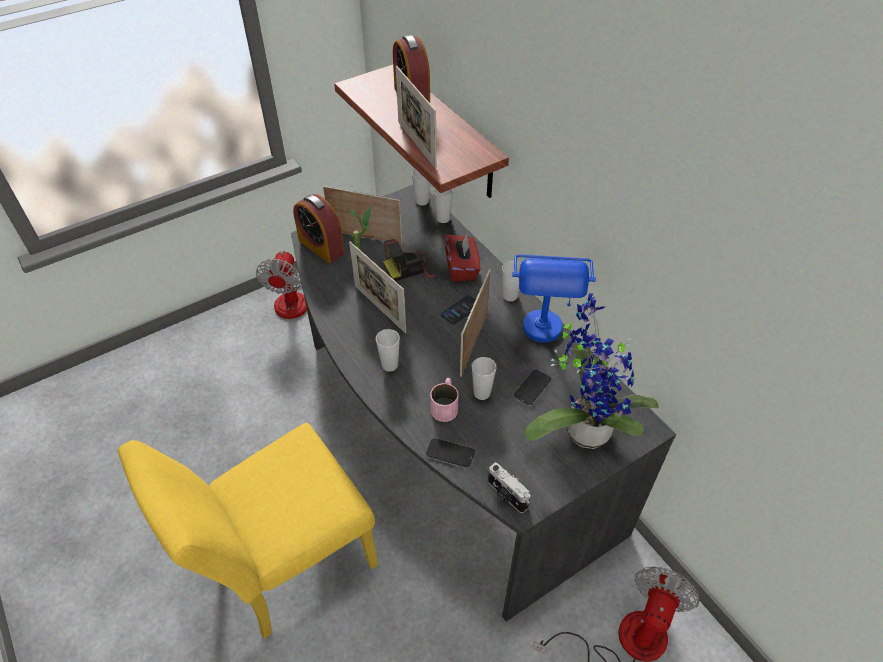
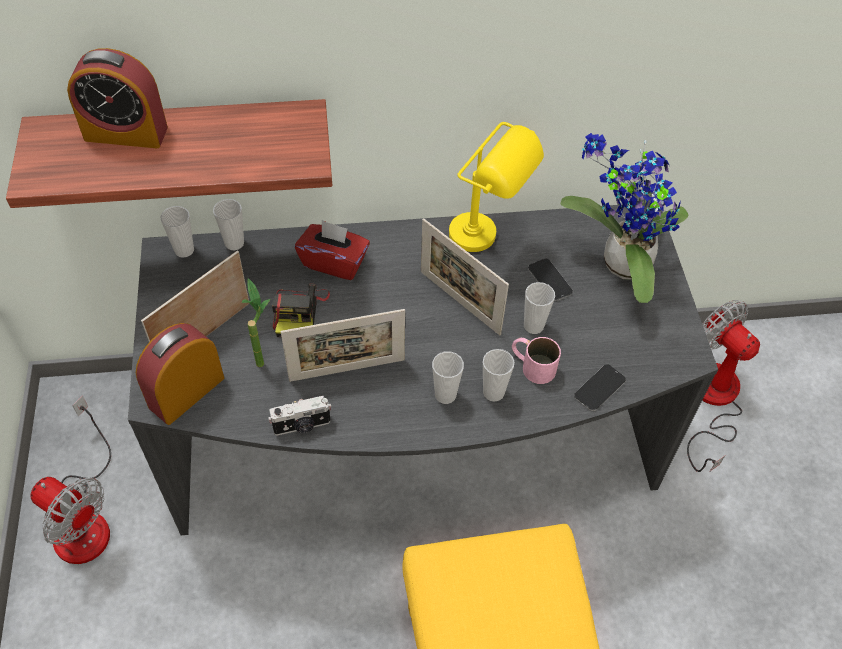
camera: 65 degrees left, 5 degrees up
(321, 246) = (186, 392): alarm clock -> alarm clock turned 150 degrees clockwise
(416, 144) = (232, 166): picture frame -> none
(460, 310) = (401, 292): phone -> none
(506, 495) = (672, 362): camera -> camera (302, 426)
(510, 296) = (408, 239): cup -> cup (493, 392)
(543, 338) = (488, 240): blue table lamp -> yellow table lamp

